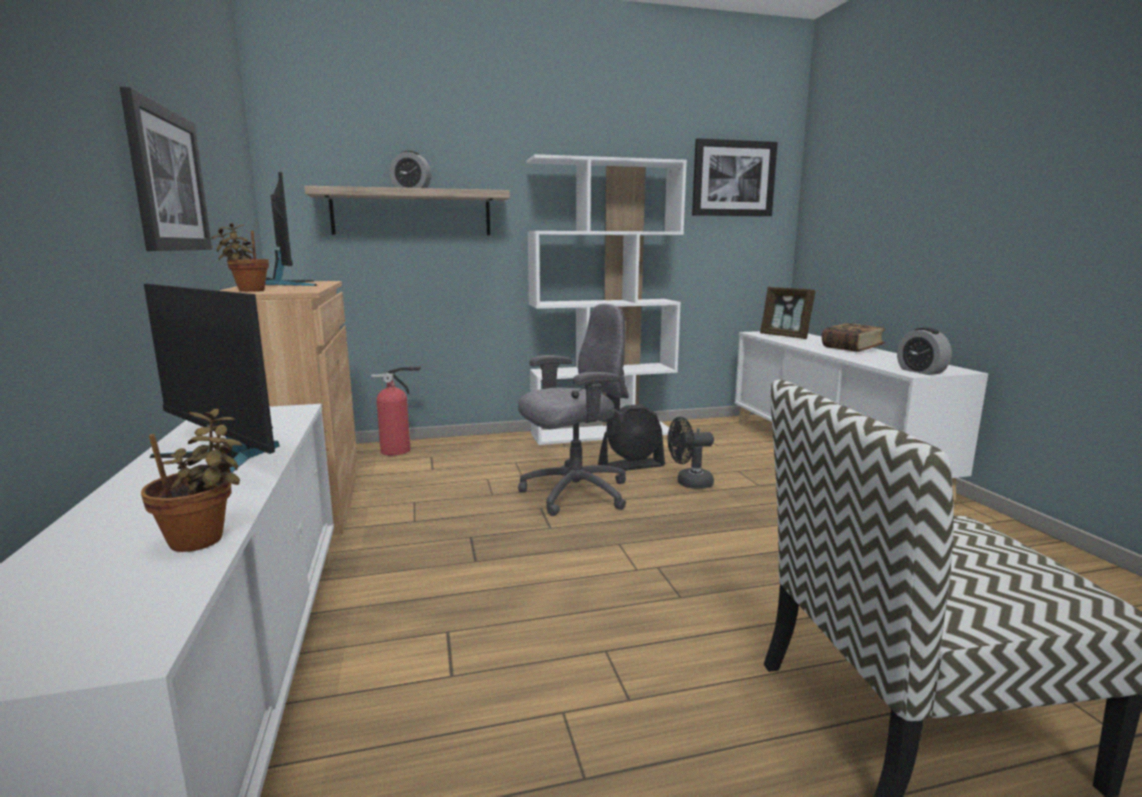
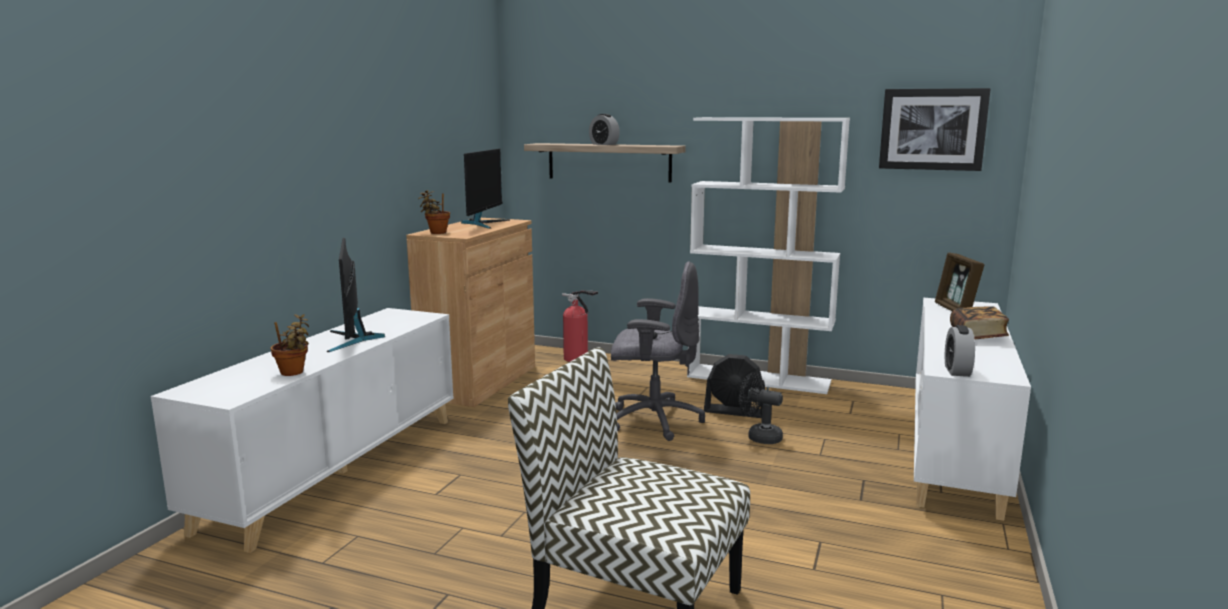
camera: 35 degrees right, 0 degrees up
(167, 180) = (389, 167): picture -> none

